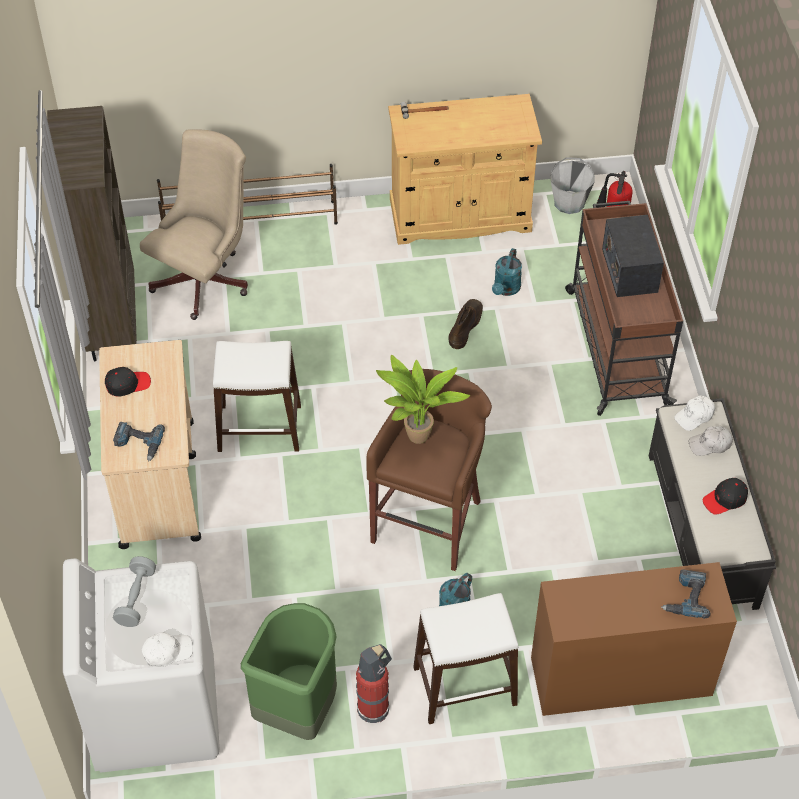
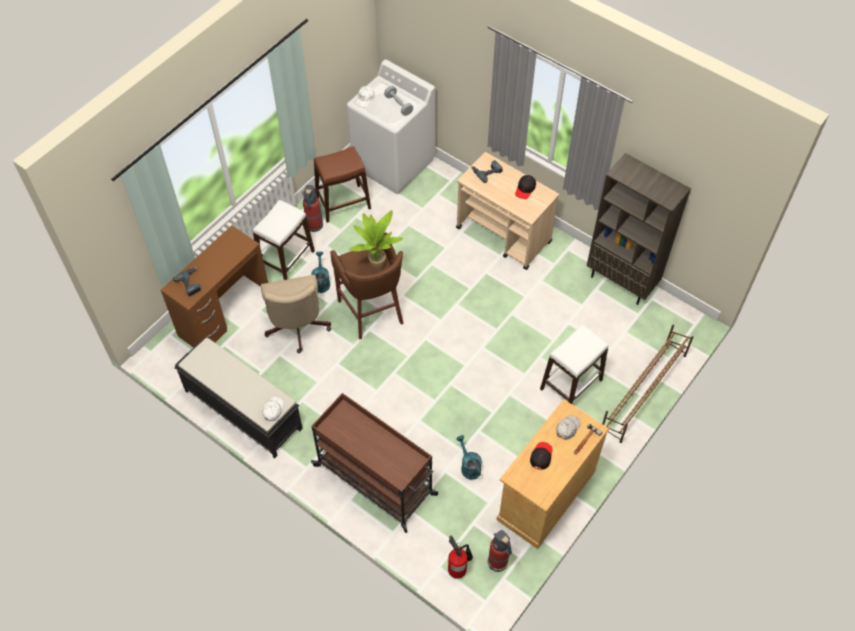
camera: 135 degrees right, 5 degrees up
(206, 278) = (617, 341): beige office chair -> beige office chair (297, 329)
(260, 429) = (493, 291): white stool -> white stool (570, 384)
(297, 709) = (343, 203): green trash can -> brown stool
(465, 326) = (464, 425): brown boot -> none
(569, 202) = (498, 562): grey bucket -> fire extinguisher
(629, 270) = (373, 447): radio -> none
(710, 444) = (252, 400): white cap -> white cap (567, 428)
(725, 499) = (222, 376): black cap -> black cap (541, 456)

